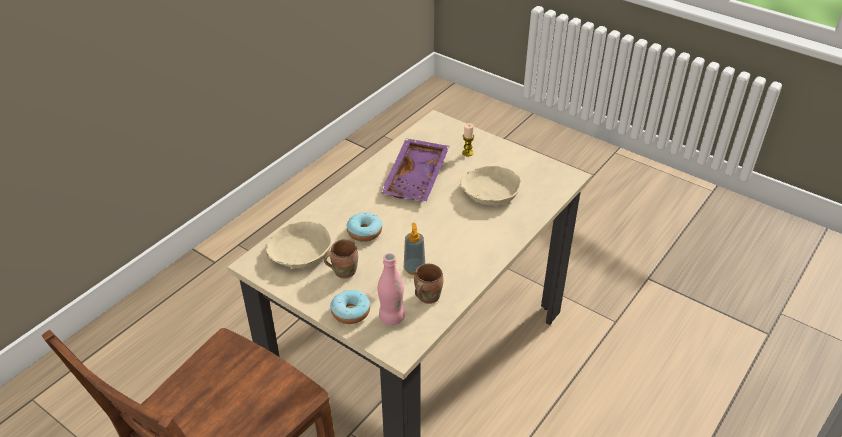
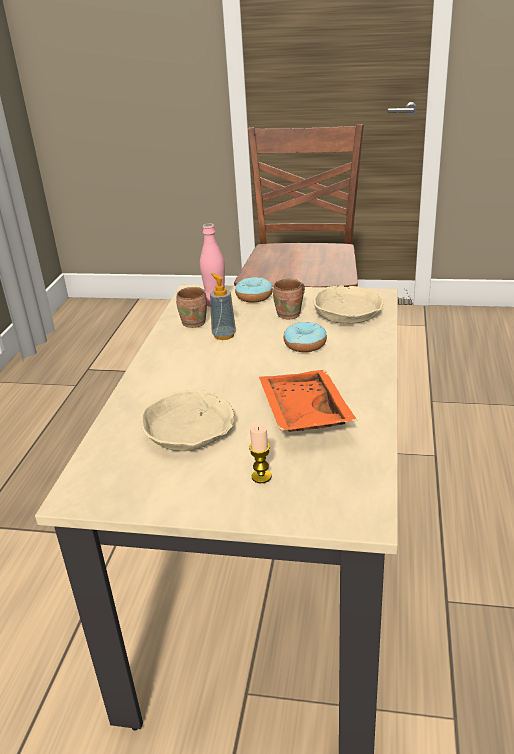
camera: 155 degrees right, 10 degrees down
(417, 178) = (302, 413): purple tray -> orange tray

